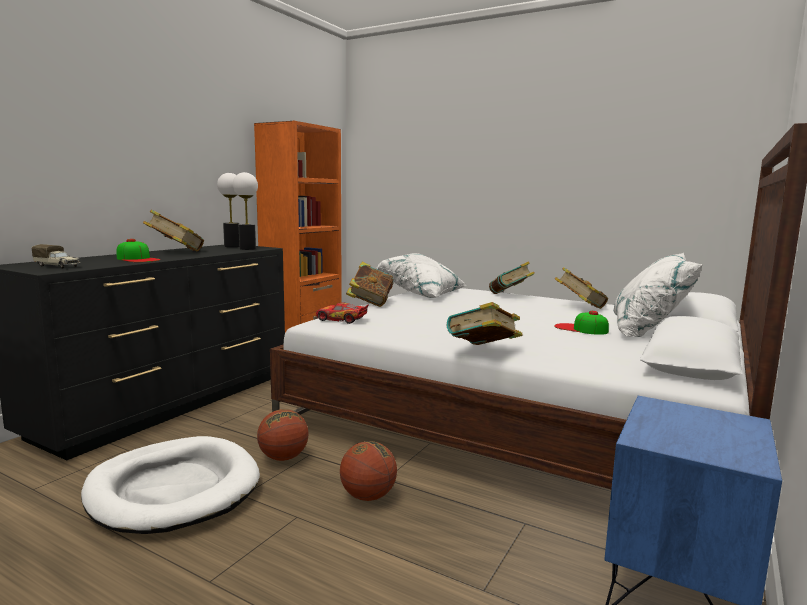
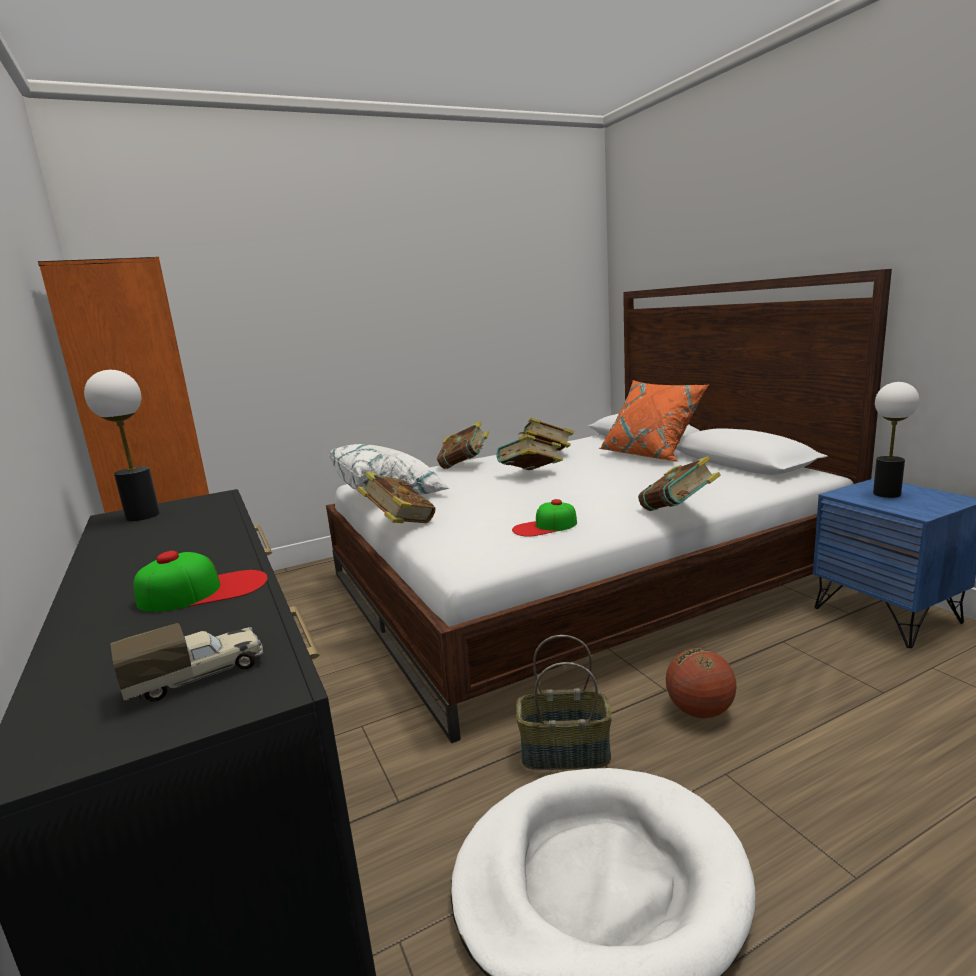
camera: 55 degrees left, 5 degrees up
(175, 252) = (139, 558): book -> book (530, 475)
(247, 249) = (206, 507): table lamp -> table lamp (886, 494)
(283, 457) = (564, 753): basketball -> basket
(341, 320) = (474, 550): toy car -> none
(580, 329) = (625, 469): cap -> cap (545, 526)
(648, 331) = (651, 454): white pillow -> orange pillow

